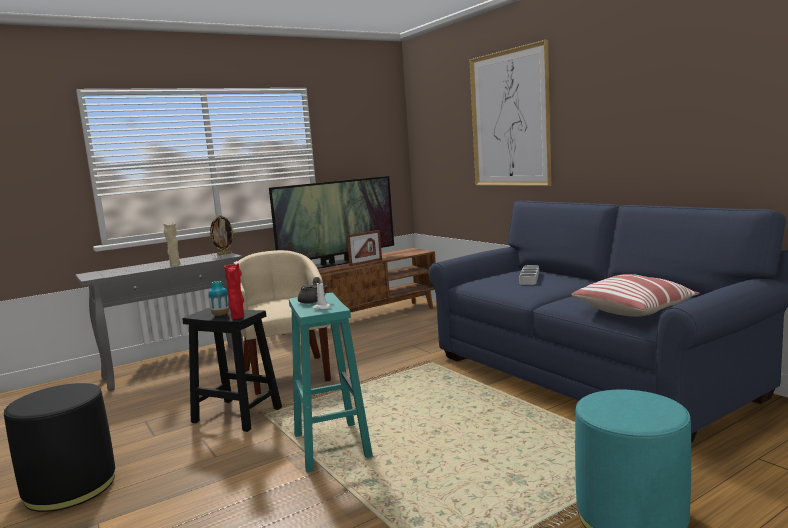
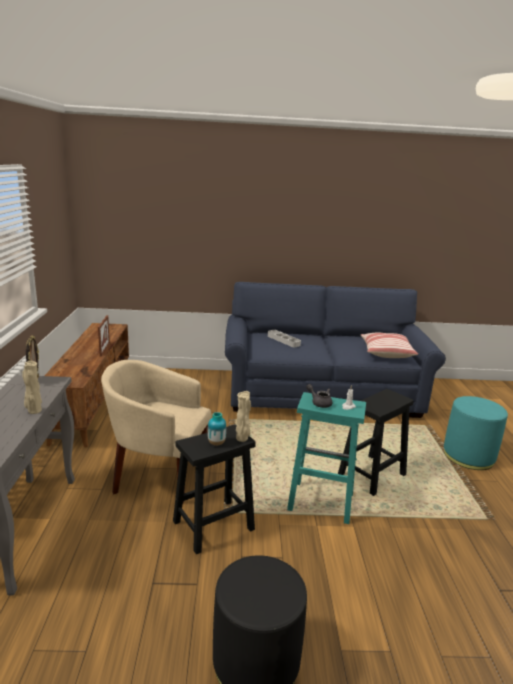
camera: 60 degrees left, 10 degrees up
(237, 317) = (242, 439): red vase -> beige vase
(338, 263) = (77, 355): television -> none
(436, 457) = (372, 474): none -> black stool
(509, 119) = (217, 216): picture -> none

